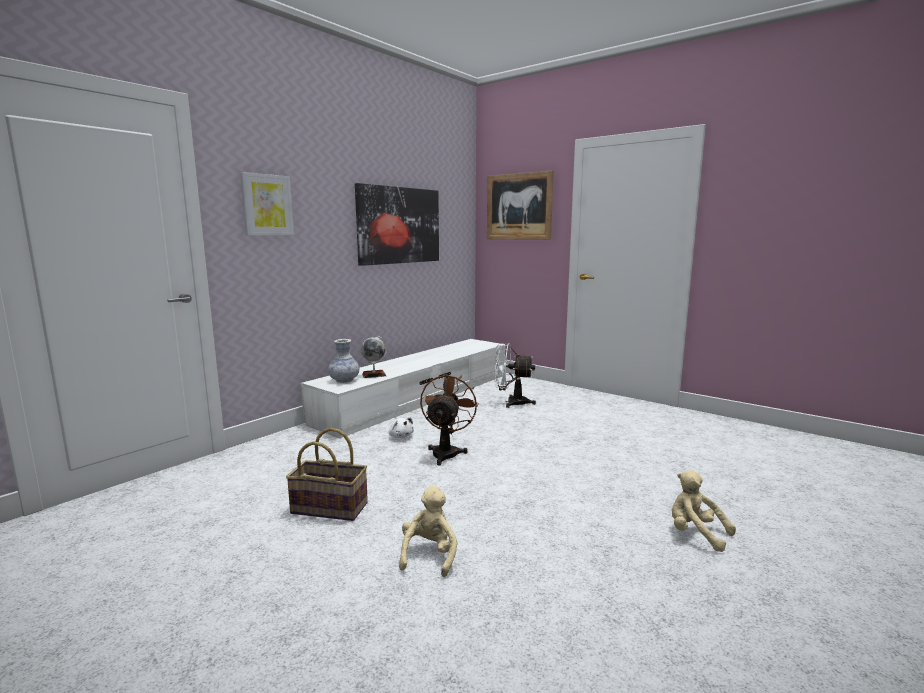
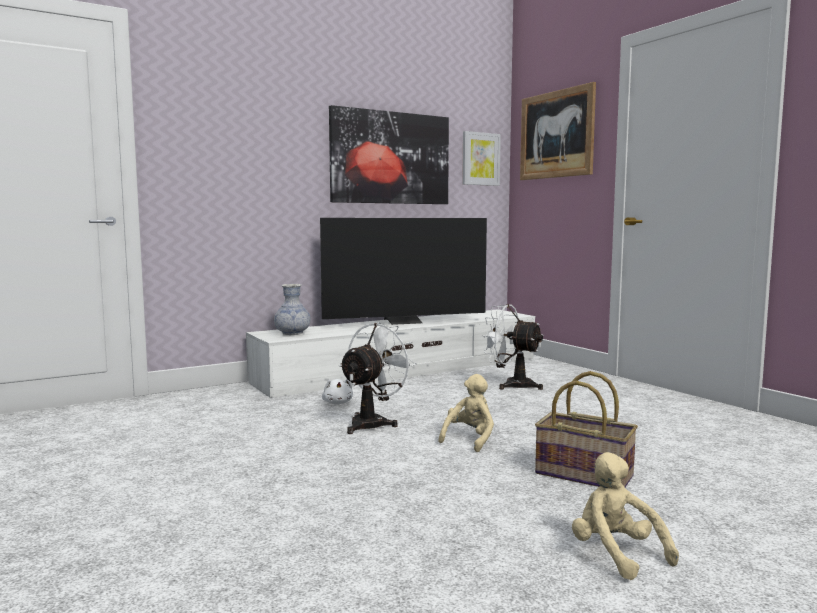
camera: 20 degrees right, 5 degrees down
(267, 205) = (213, 127): picture -> picture (480, 159)
(330, 507) = (187, 455): basket -> basket (585, 474)
(374, 375) = (332, 331): globe -> none
(419, 359) = (404, 322): none -> television
(429, 555) = (238, 514): beige plush toy -> beige plush toy (470, 439)
(447, 452) = (373, 423): brown fan -> white fan

